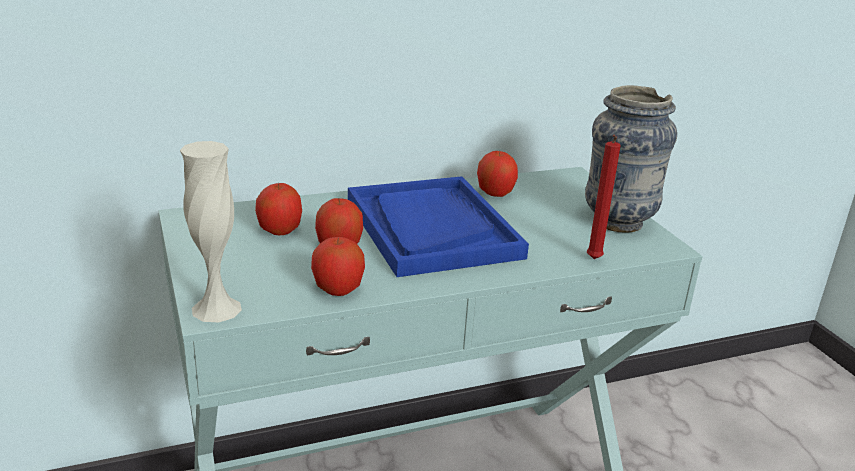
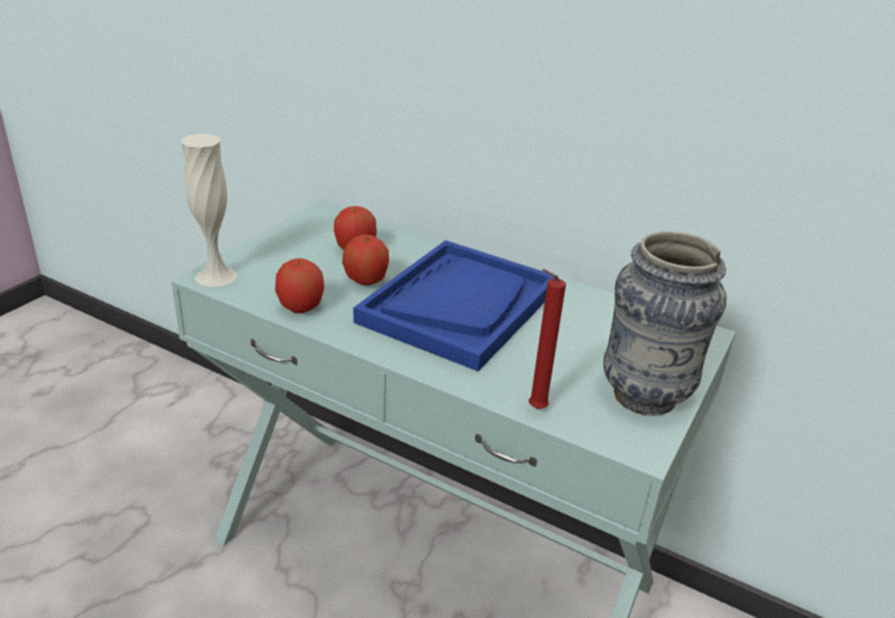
camera: 50 degrees right, 5 degrees up
(495, 193) = (581, 308): apple -> none

